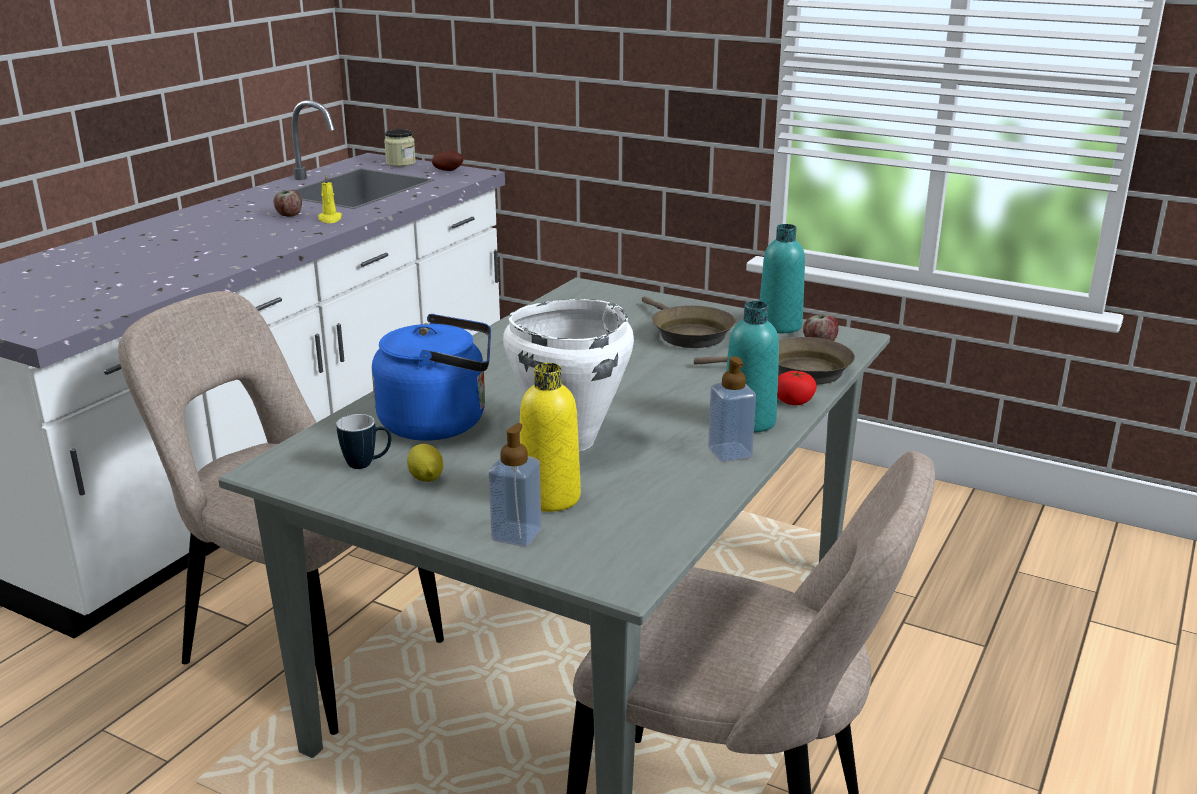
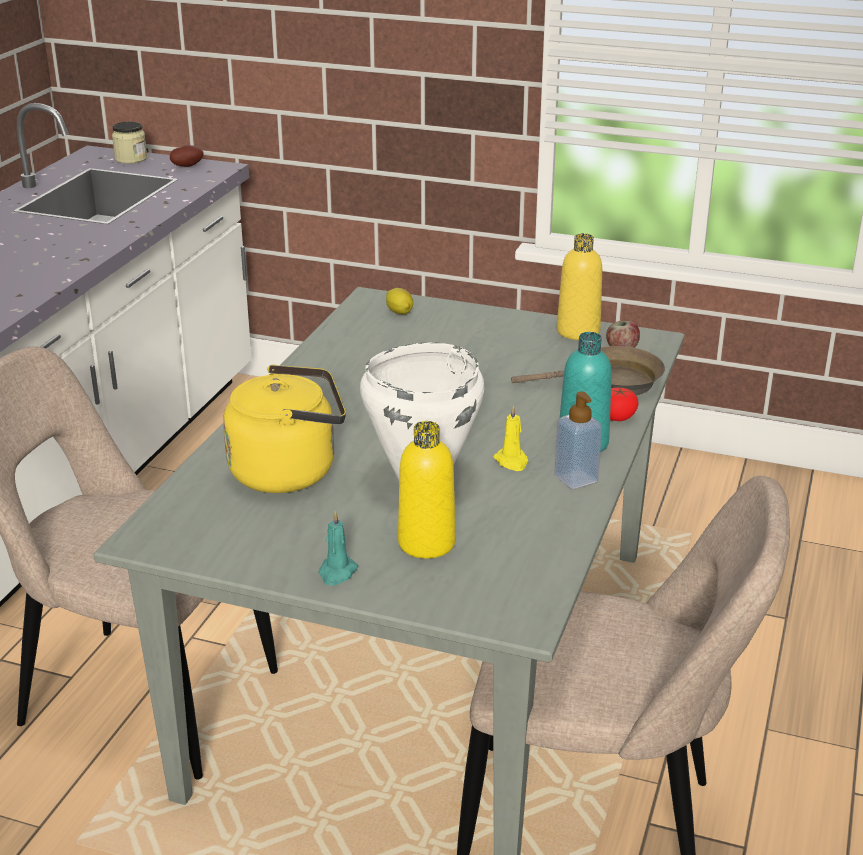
camera: 10 degrees left, 5 degrees up
(289, 215) = (41, 237): apple -> none
(330, 219) = (89, 240): yellow candle -> yellow candle (512, 461)
(367, 464) = (237, 524): mug -> none
(426, 478) = (300, 533): lemon -> lemon (399, 312)
(440, 423) = (290, 471): blue kettle -> yellow kettle
(446, 516) = (337, 573): none -> turquoise candle
(516, 535) = (410, 585): soap dispenser -> none
(687, 333) = (493, 347): brown frying pan -> none
(779, 326) = (578, 331): turquoise bottle -> yellow bottle

